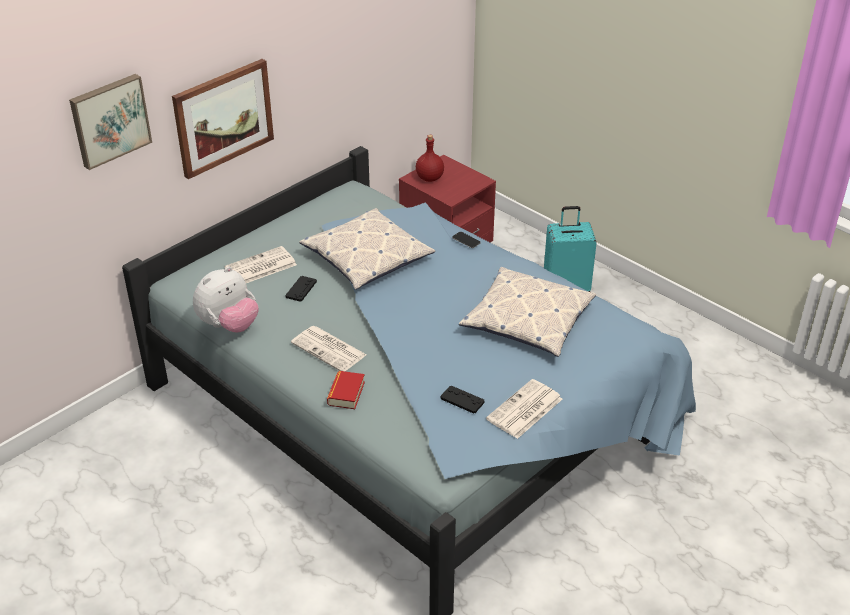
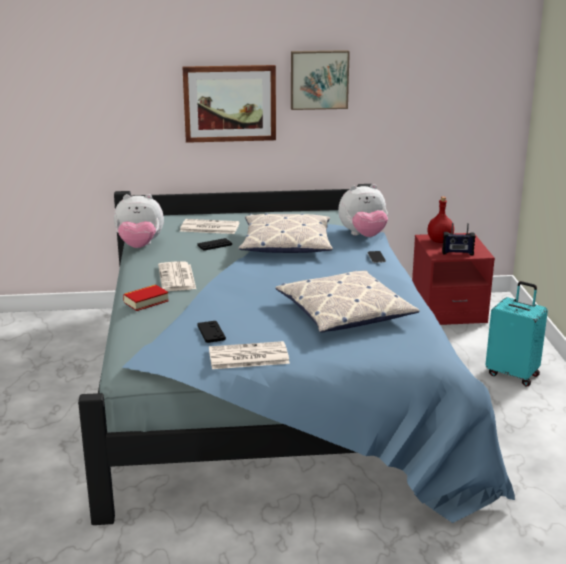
camera: 40 degrees right, 15 degrees down
(109, 120) = (123, 66): picture -> picture (319, 79)
(415, 215) = (363, 236): none -> plush toy
(462, 188) = (457, 253): none -> radio

